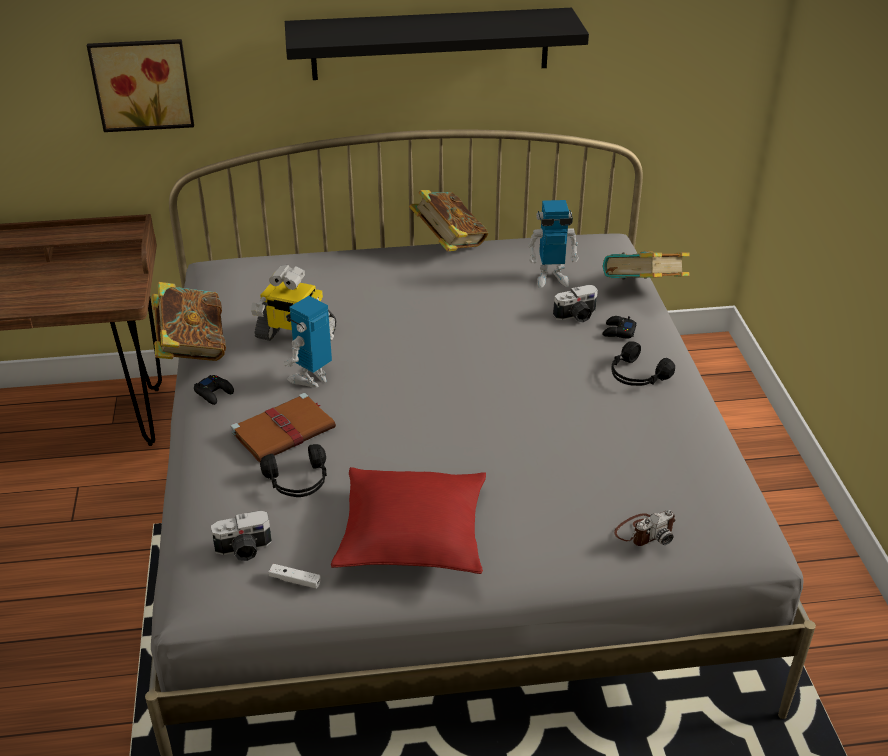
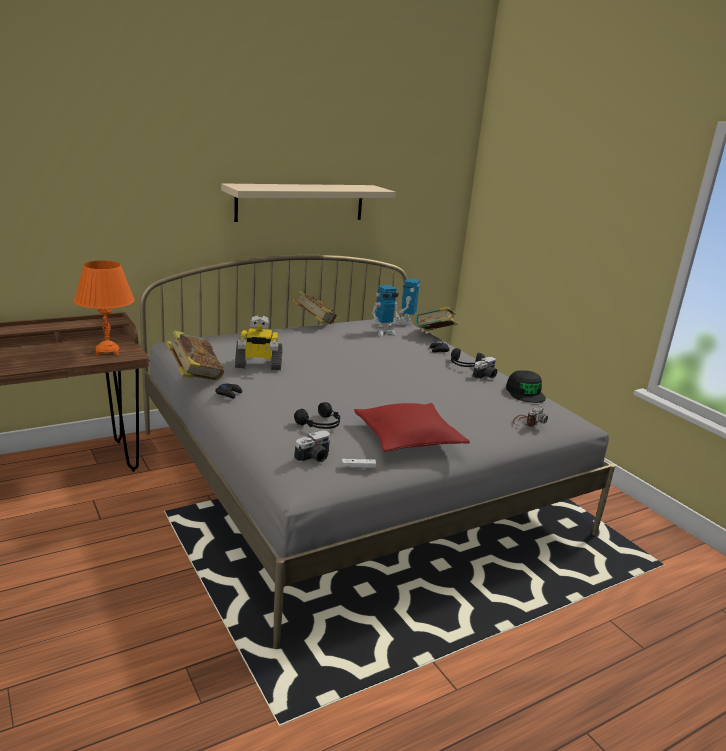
camera: 25 degrees left, 15 degrees down
(97, 287) = (107, 351): none -> orange table lamp
(142, 83) = (129, 220): picture -> none
(285, 430) = (291, 404): brown book -> none
(312, 379) = (286, 382): toy robot -> toy robot (405, 323)
(430, 44) = (301, 202): black shelf -> beige shelf
(577, 316) = (412, 346): camera -> camera (486, 376)
(697, 460) = (525, 393): none -> black cap

